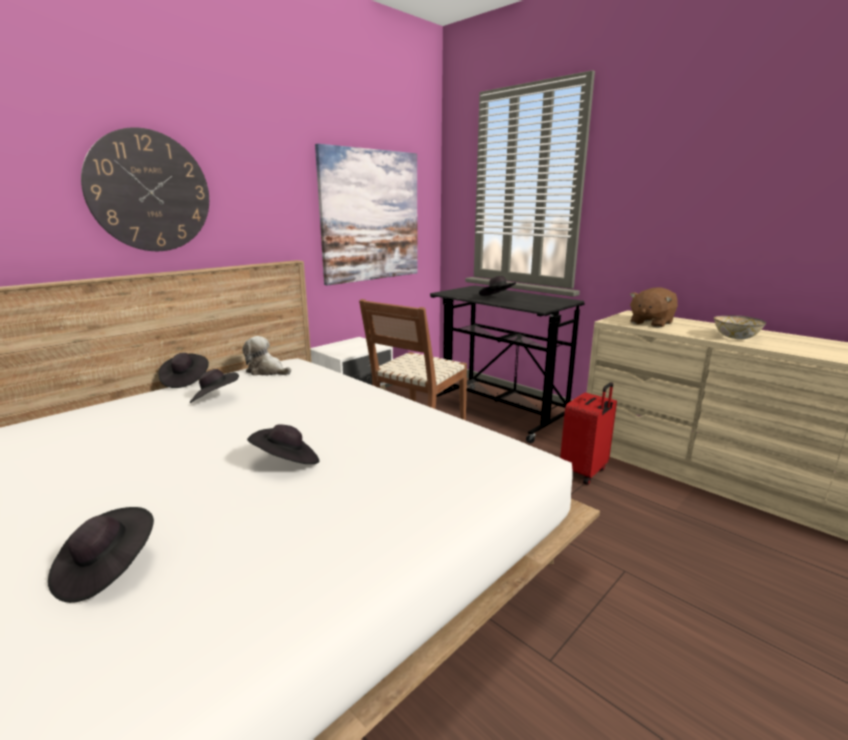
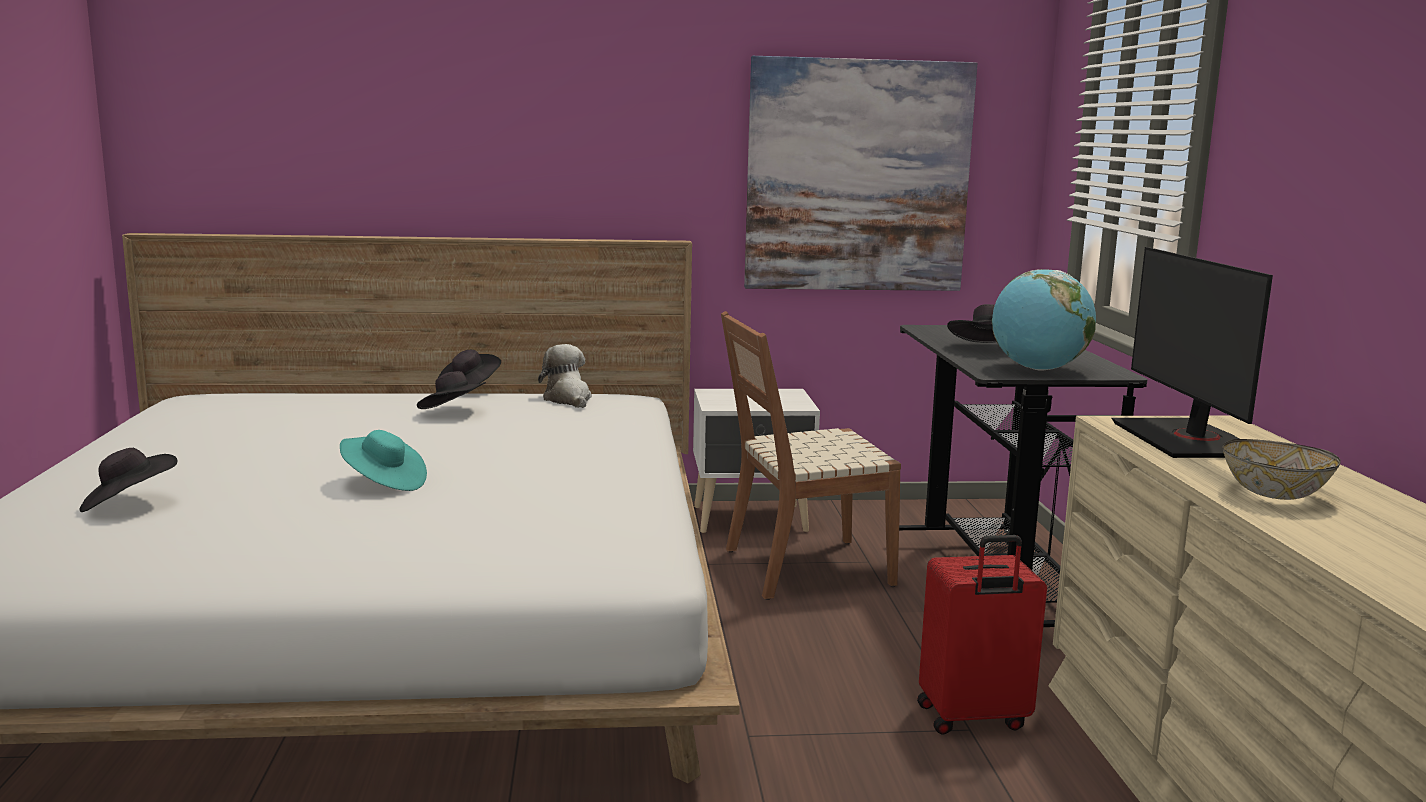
camera: 40 degrees right, 5 degrees down
(149, 191) = (483, 130): wall clock -> none
(287, 463) = (384, 483): black hat -> turquoise hat
(544, 304) = (1038, 369): none -> globe
(650, 323) = (1185, 439): brown plush toy -> monitor

